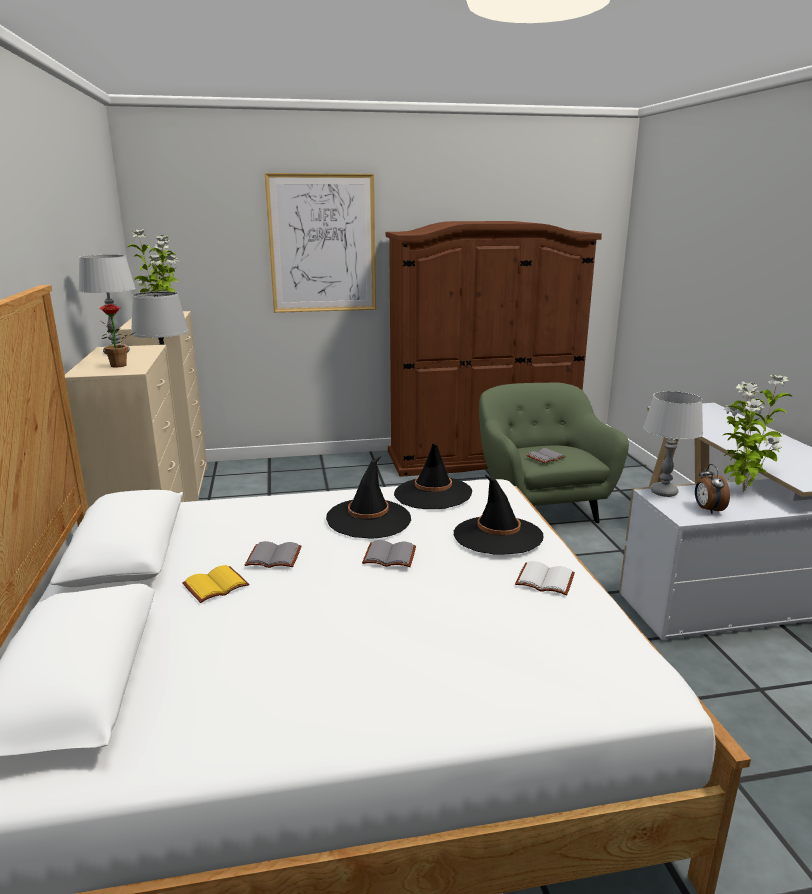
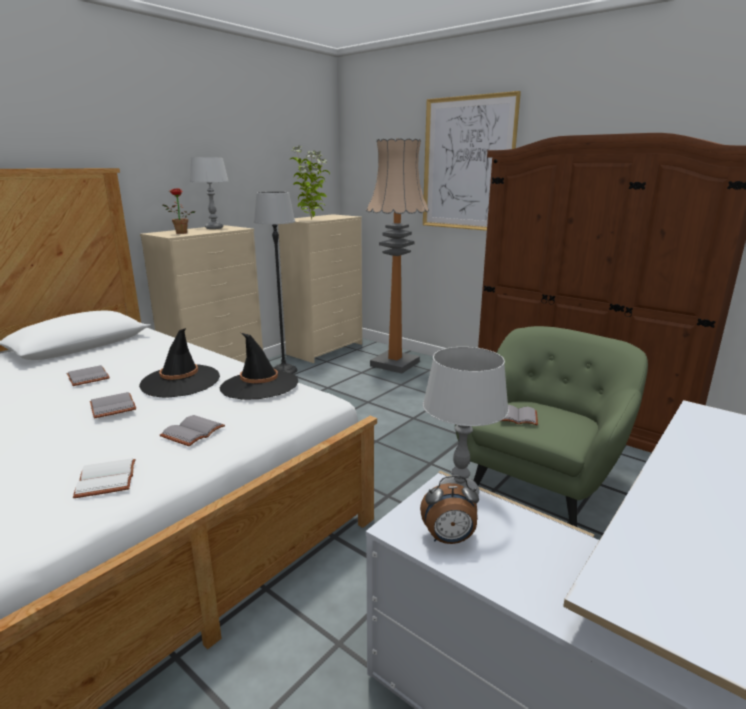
camera: 50 degrees right, 0 degrees up
(215, 586) = (34, 378): yellow book -> none
(282, 474) = (395, 364): none -> floor lamp
(497, 535) = (193, 433): black hat -> grey book
(707, 510) = (449, 539): alarm clock -> alarm clock turned 135 degrees counterclockwise
(741, 491) = (568, 553): potted plant -> none

